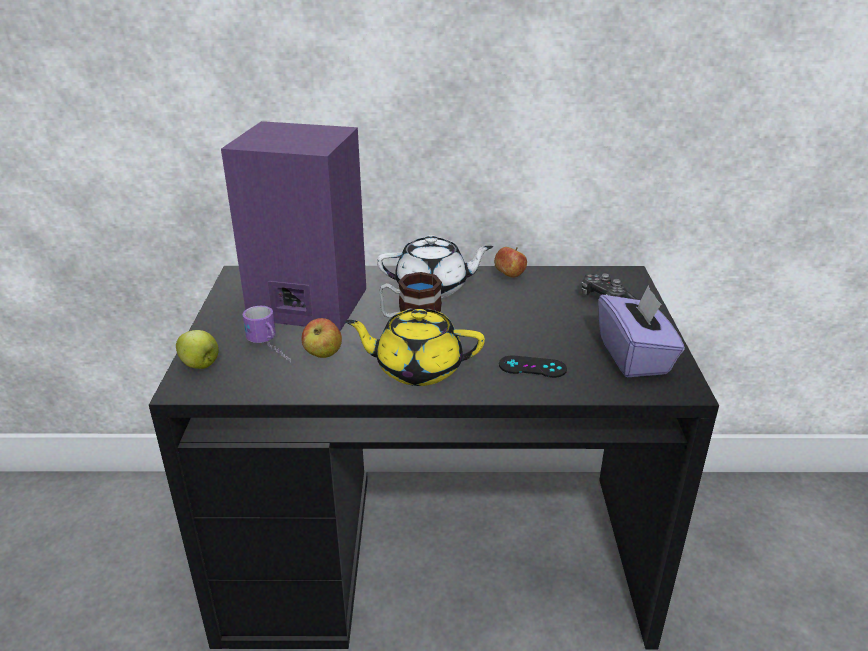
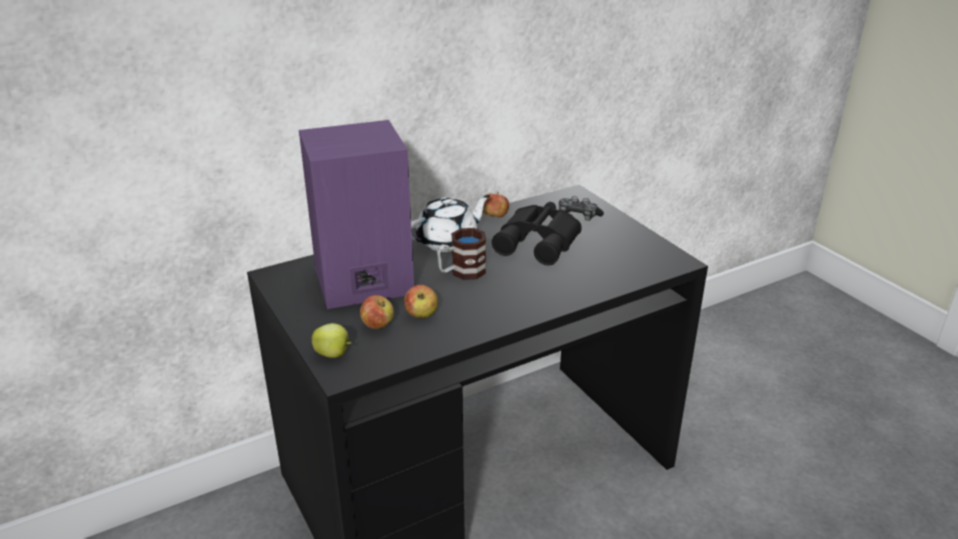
camera: 30 degrees left, 0 degrees up
(271, 350) = (378, 325): mug -> apple
(417, 368) = (502, 303): yellow teapot -> none
(530, 315) = (540, 242): none -> black binoculars
(532, 367) = (578, 277): black game controller -> none
(634, 356) = (633, 250): purple tissue box -> none

